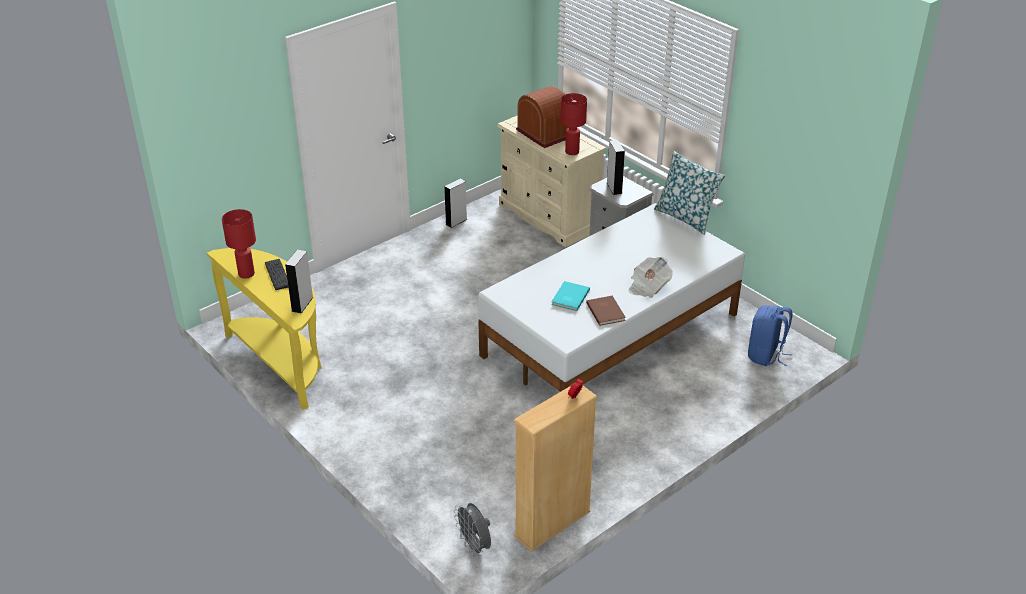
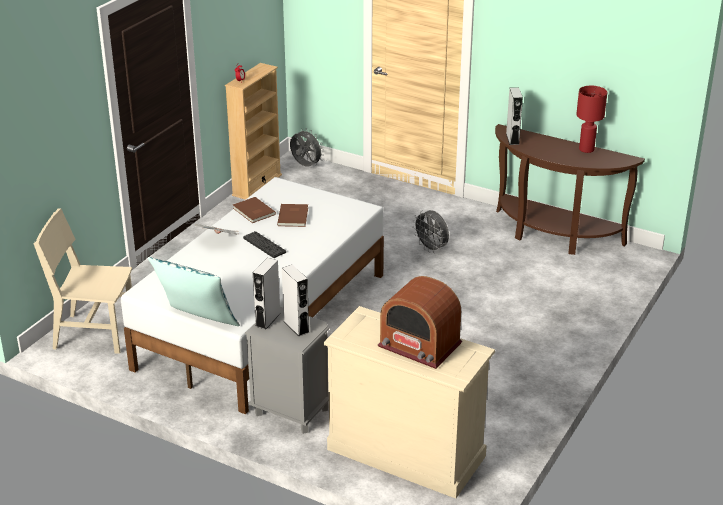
camera: 160 degrees right, 5 degrees down
(277, 275) = (559, 153): keyboard -> keyboard (264, 245)
(281, 363) = (553, 235): yellow console table -> brown console table
(412, 375) = (431, 249): none -> grey fan
(456, 222) = (520, 415): grey speaker -> grey speaker (267, 319)
(569, 297) = (294, 216): turquoise book -> brown book
(571, 152) = (365, 324): red table lamp -> none
(766, 355) = (94, 333): blue backpack -> beige chair

